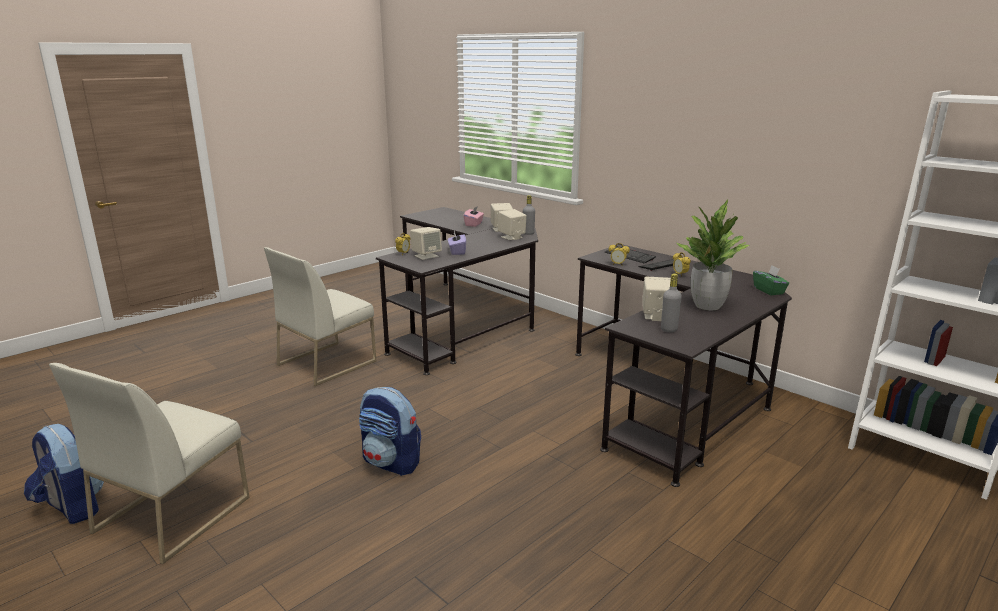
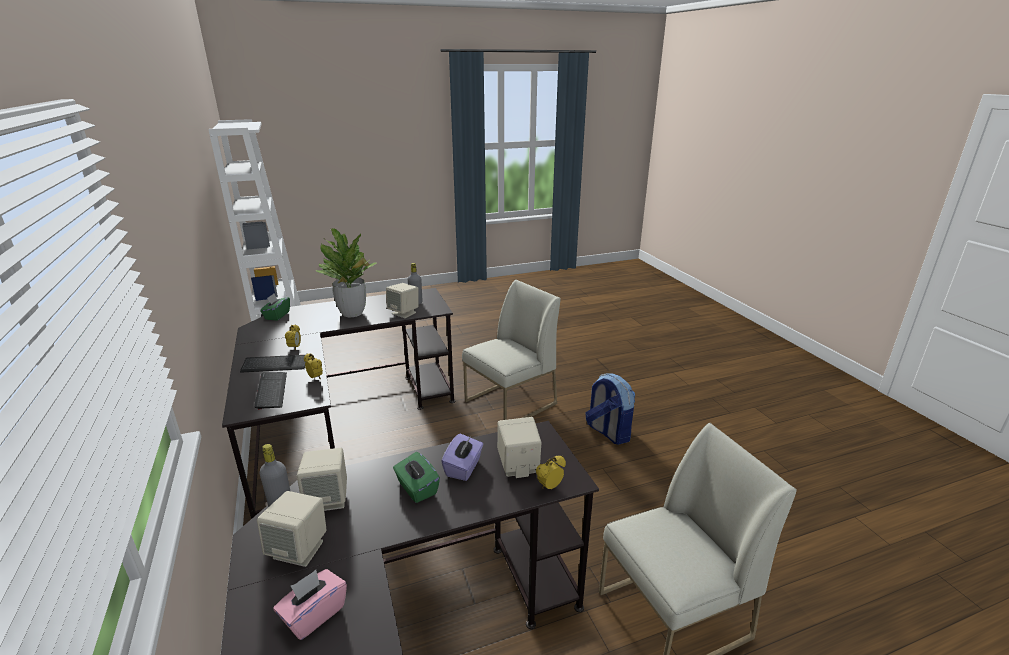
camera: 155 degrees left, 5 degrees up
(72, 508) = (851, 460): backpack -> none
(173, 513) = (765, 435): white chair -> white chair (510, 403)
(473, 244) = (416, 488): none -> green tissue box

